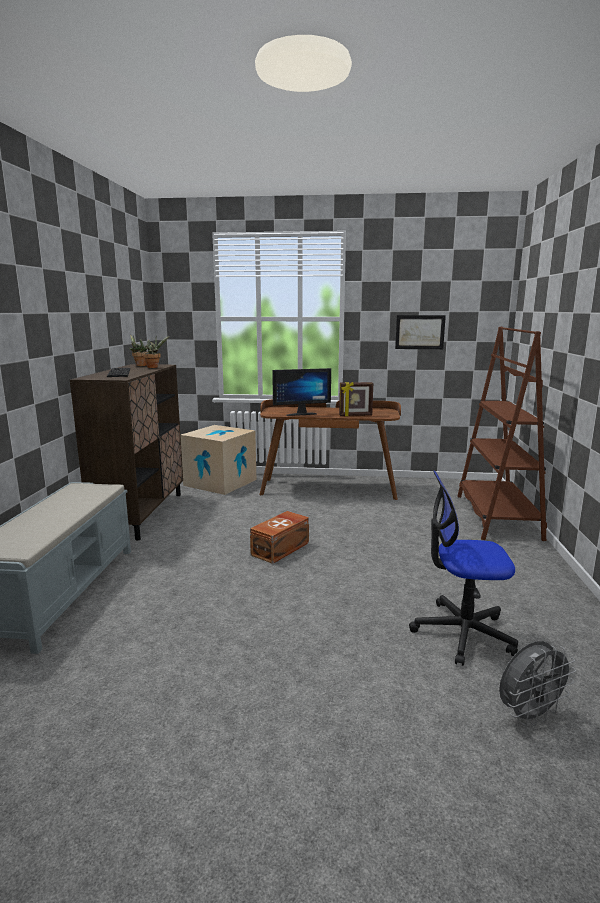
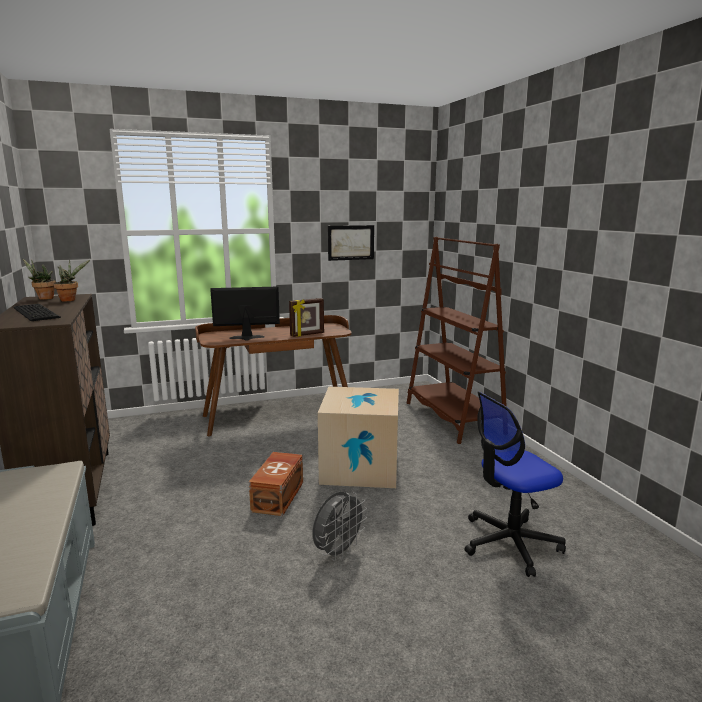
camera: 25 degrees left, 0 degrees up
(220, 482) = (148, 428): cardboard box -> cardboard box (360, 468)
(300, 414) = (247, 338): monitor -> monitor turned 150 degrees counterclockwise
(529, 715) = (615, 607): grey fan -> grey fan (338, 552)

